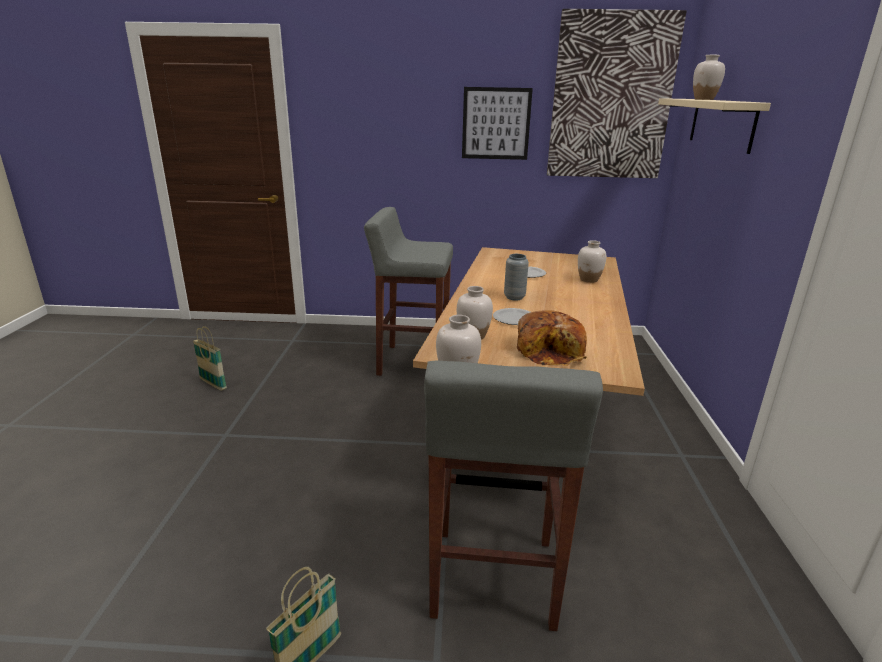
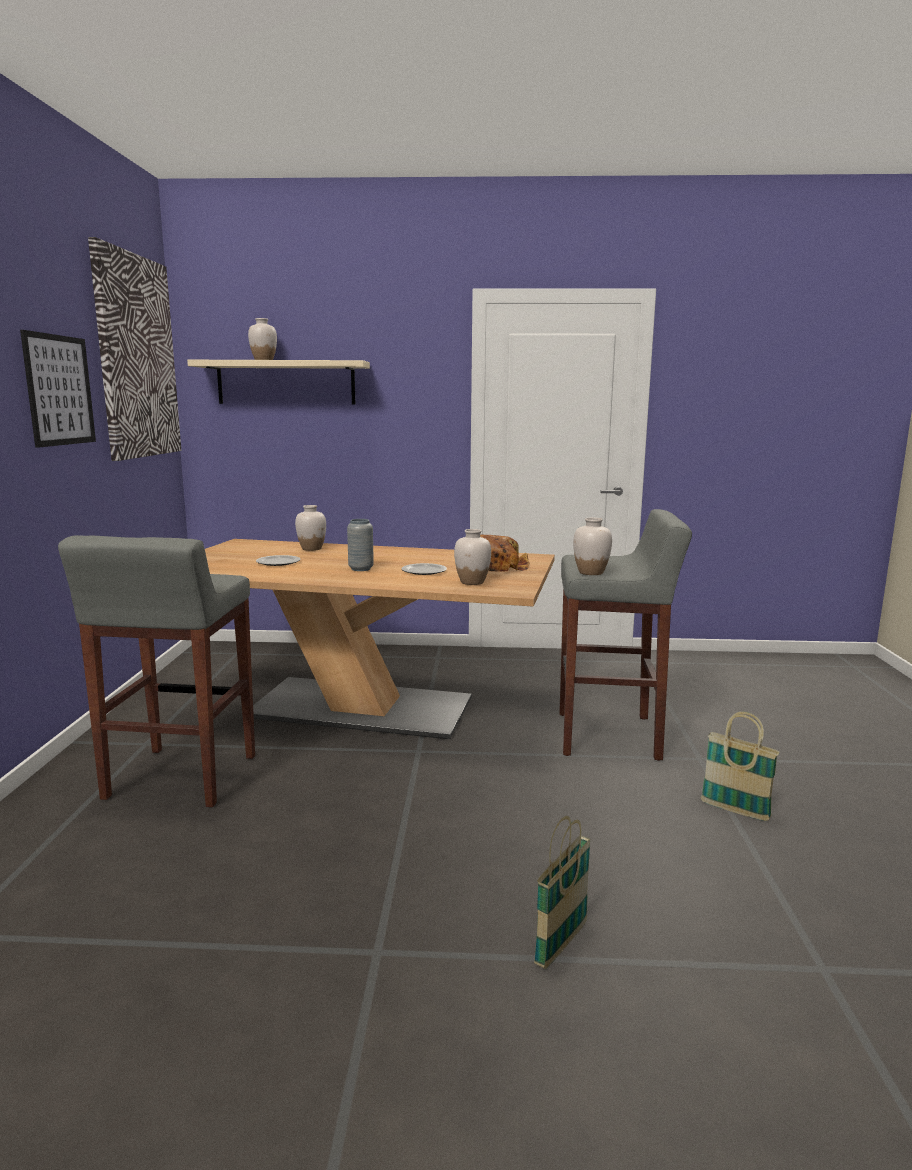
camera: 90 degrees left, 10 degrees down
(213, 384) = (141, 1033): basket -> basket (561, 944)

